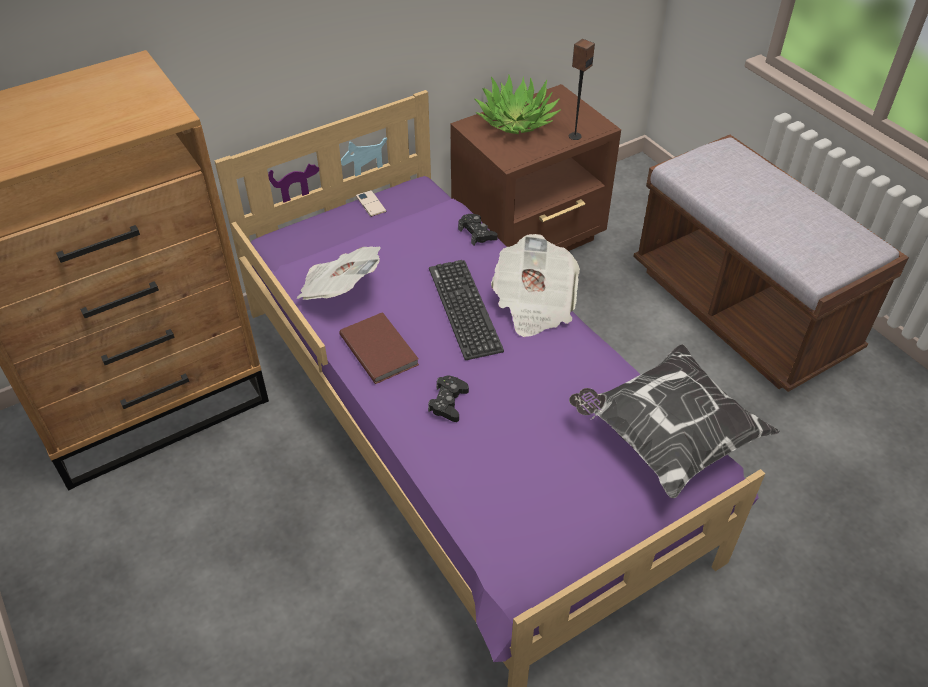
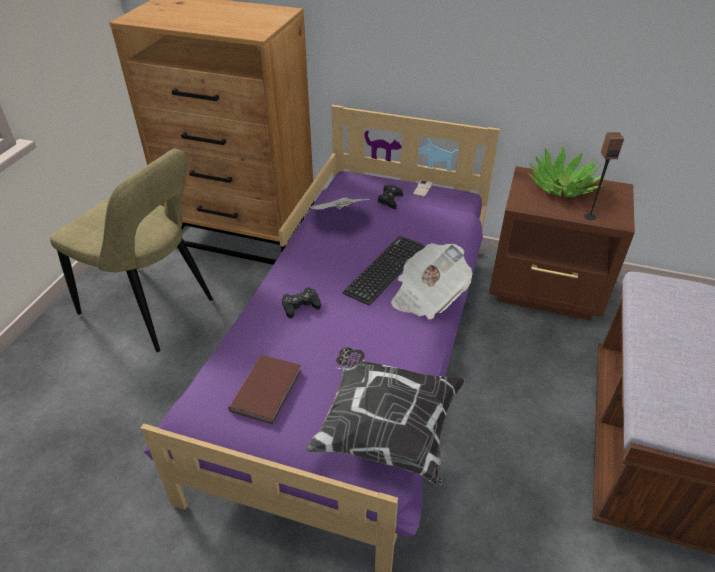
camera: 50 degrees right, 5 degrees down
(182, 572) = (152, 309): none -> beige chair
(380, 348) = (312, 256): brown book -> brown book (268, 390)
(477, 233) = (457, 239): black game controller -> black game controller (390, 200)

